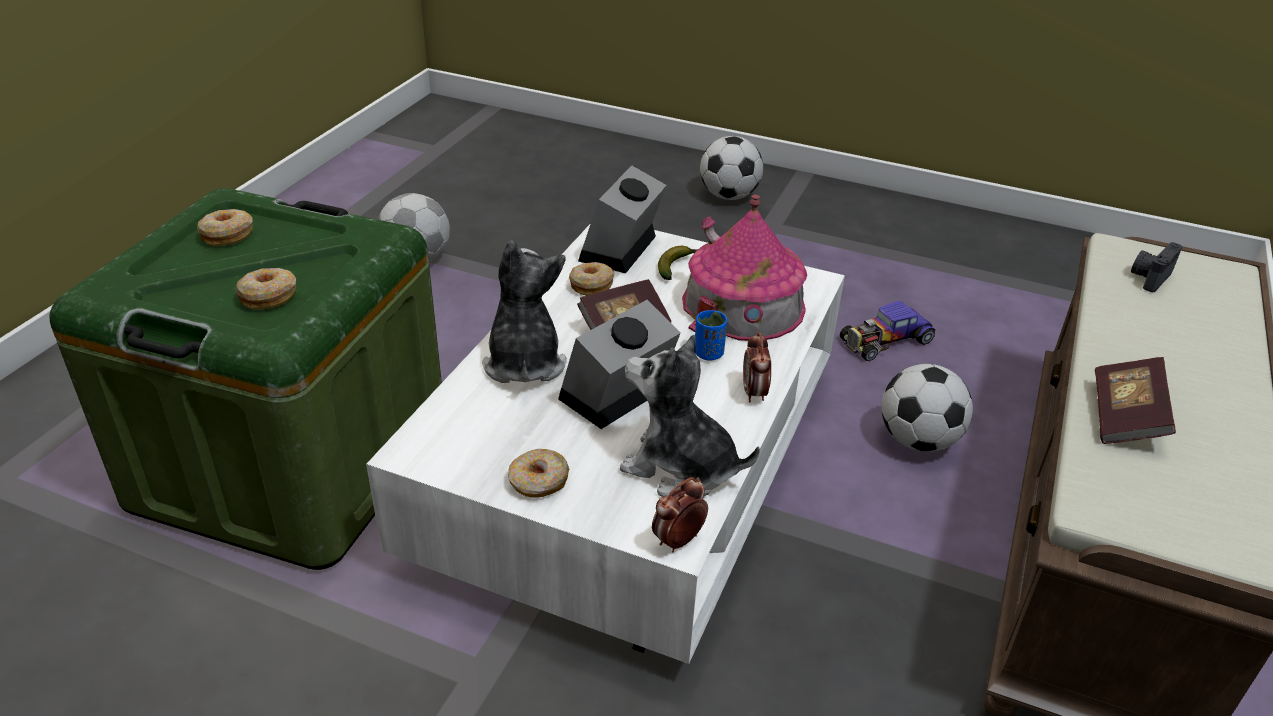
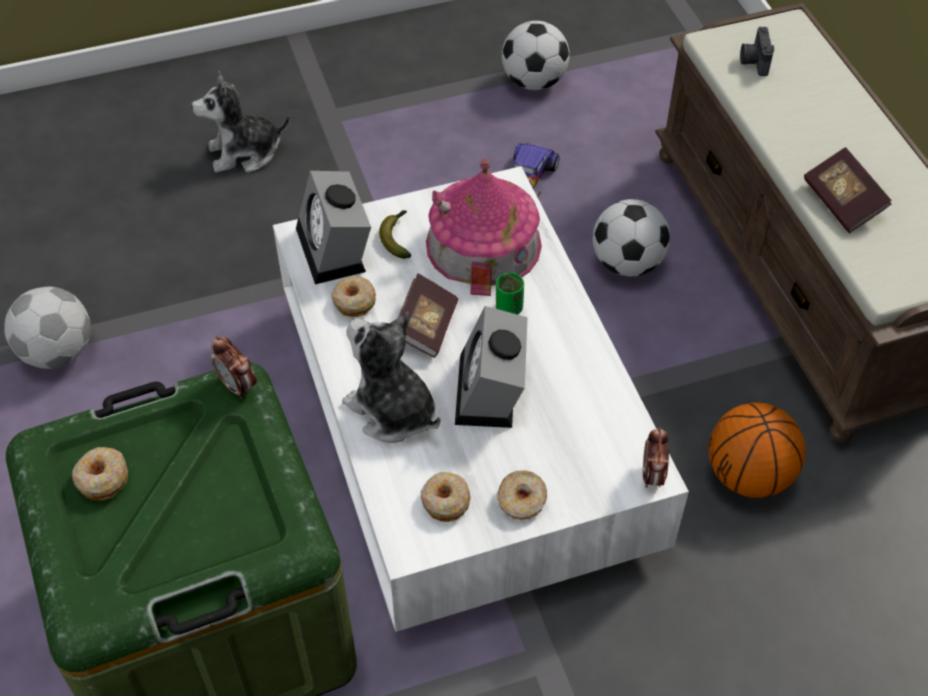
camera: 40 degrees left, 15 degrees up
(268, 296) = (231, 510): donut -> donut (445, 501)
(680, 468) = (595, 420): plush toy -> plush toy (245, 153)
(708, 353) = (509, 308): blue cup -> green cup
(728, 196) = (259, 101): football -> football (534, 82)
(754, 393) = (574, 322): alarm clock -> alarm clock (238, 386)
(851, 674) = (747, 475): none -> basketball

